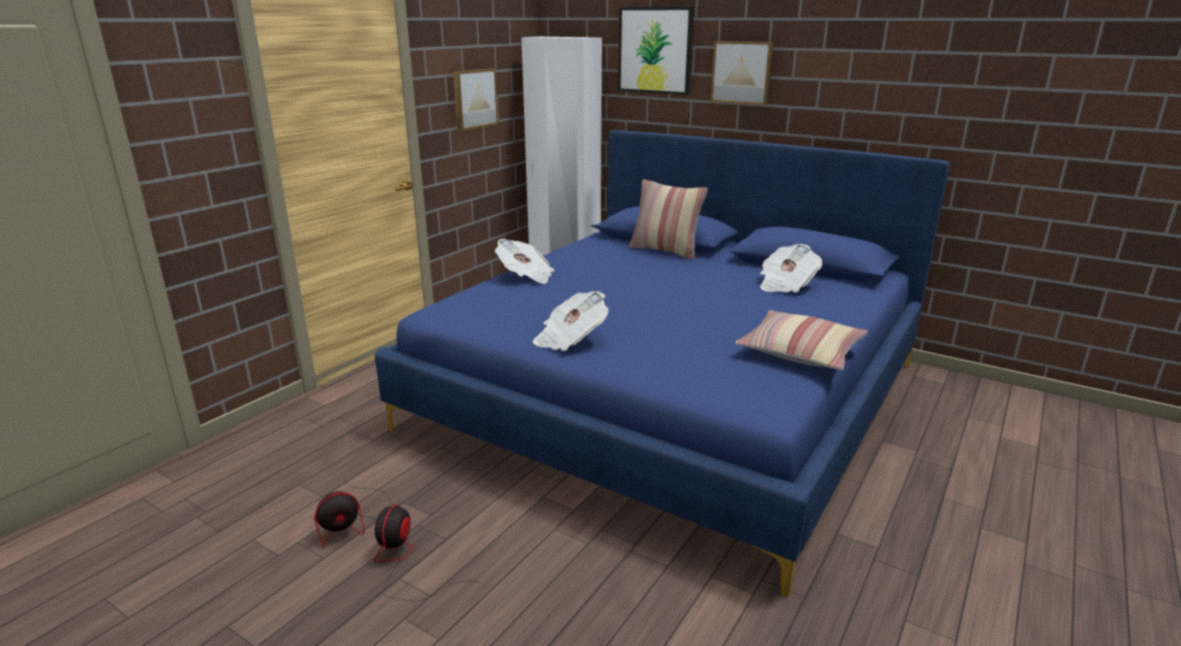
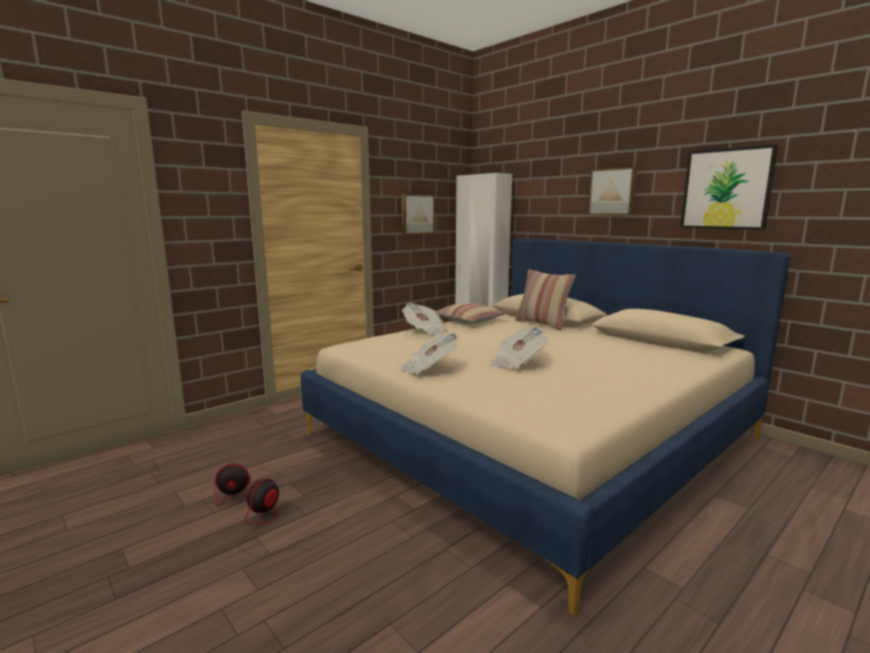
camera: 15 degrees right, 10 degrees down
(655, 50) = (549, 180): picture -> picture (726, 189)
(671, 395) = (531, 436): blue bed -> beige bed
(786, 285) = (631, 350): newspaper -> newspaper (517, 363)
(800, 352) = (619, 394): pillow -> pillow (469, 321)

